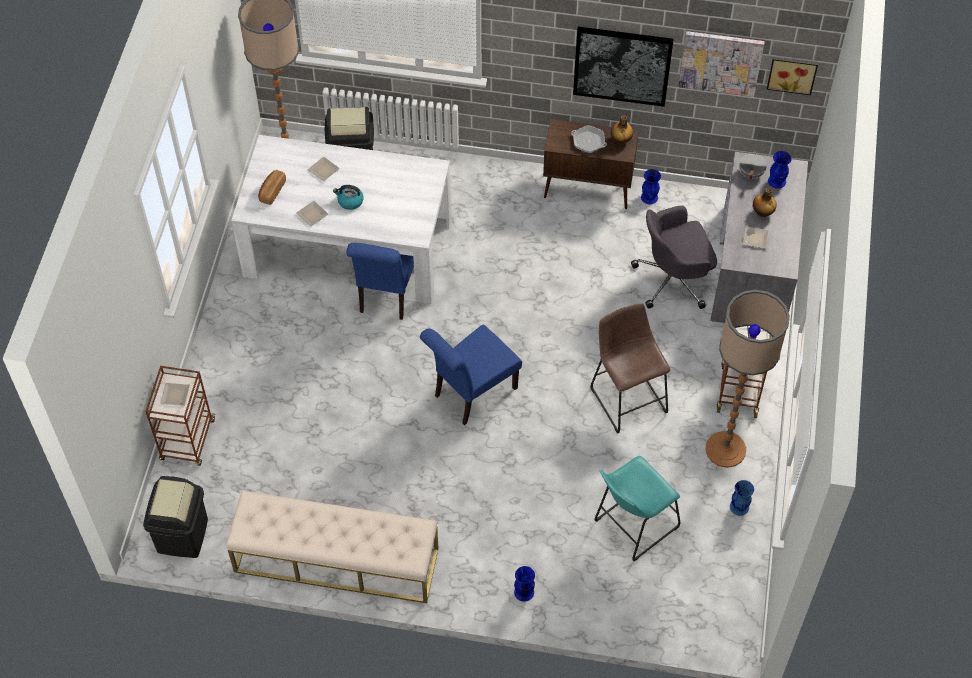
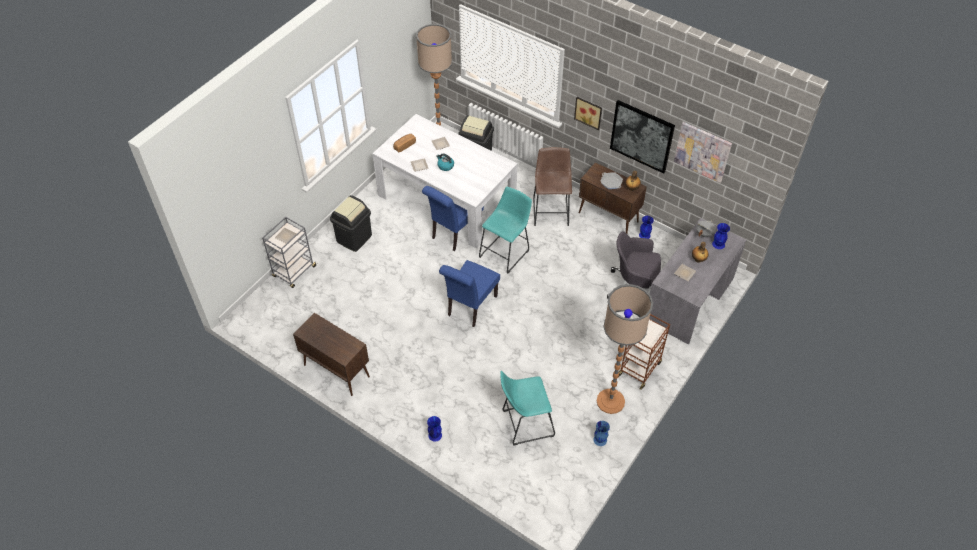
camera: 25 degrees right, 5 degrees down
(182, 535) = (260, 322): black trash can -> black trash can (354, 238)
(188, 441) = (294, 272): brown cart -> grey cart
(336, 560) = (336, 370): beige bench -> brown cabinet
(471, 394) = (470, 307): blue chair -> blue chair turned 45 degrees counterclockwise
(476, 293) = (506, 252): none -> turquoise stool
(627, 396) = (565, 345): brown stool -> brown stool (551, 210)
(792, 74) = (747, 173): picture -> picture (588, 112)

